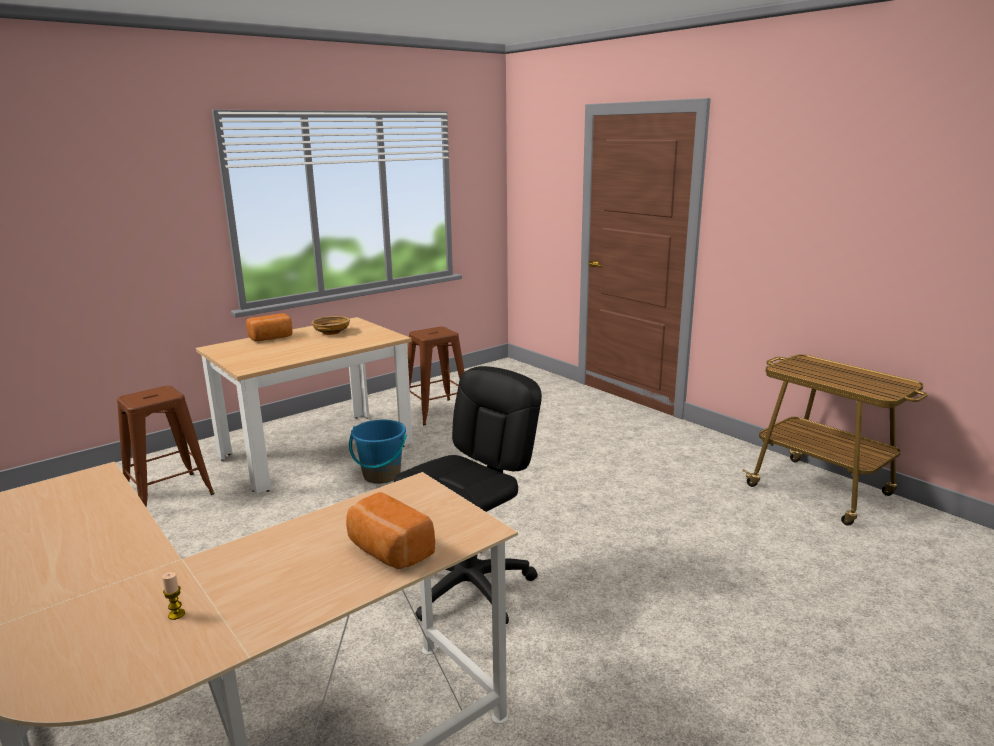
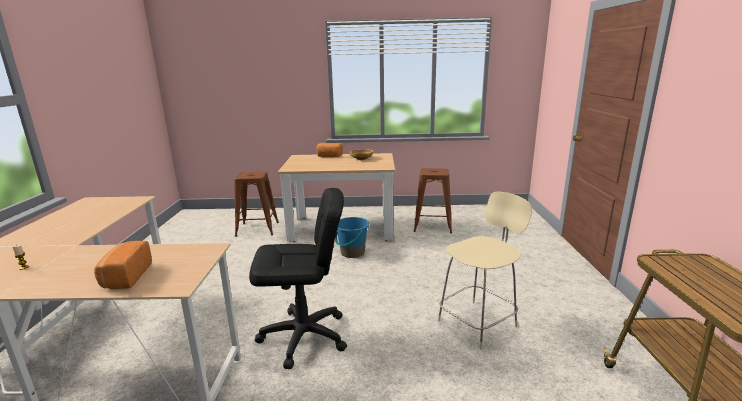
camera: 40 degrees right, 0 degrees up
(620, 494) = (478, 322): none -> beige chair

